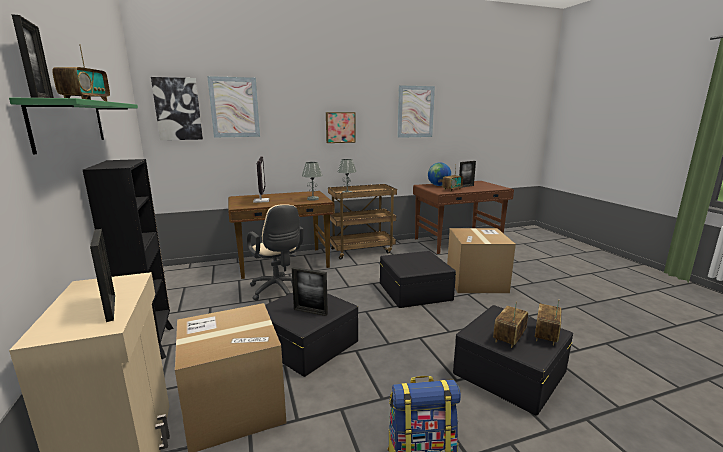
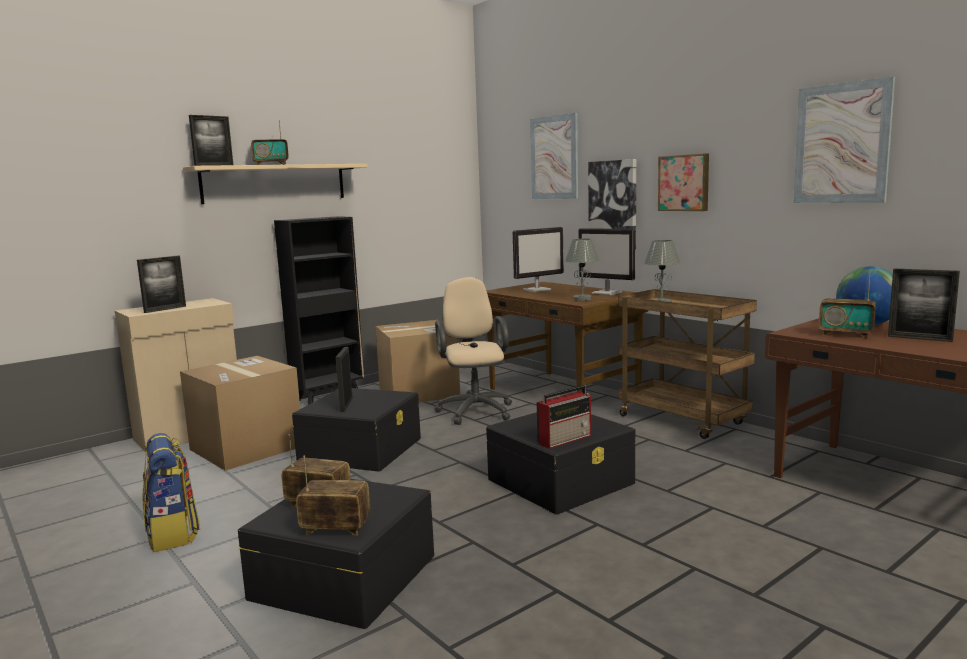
camera: 70 degrees right, 5 degrees down
(70, 124) = (275, 183): green shelf -> beige shelf
(178, 109) = (506, 163): picture -> picture (613, 204)
(278, 291) = (475, 410): beige office chair -> beige office chair turned 135 degrees clockwise
(305, 194) = (607, 293): none -> monitor
(437, 264) = (565, 439): none -> radio
(476, 282) = (668, 527): cardboard box -> cardboard box (418, 392)

